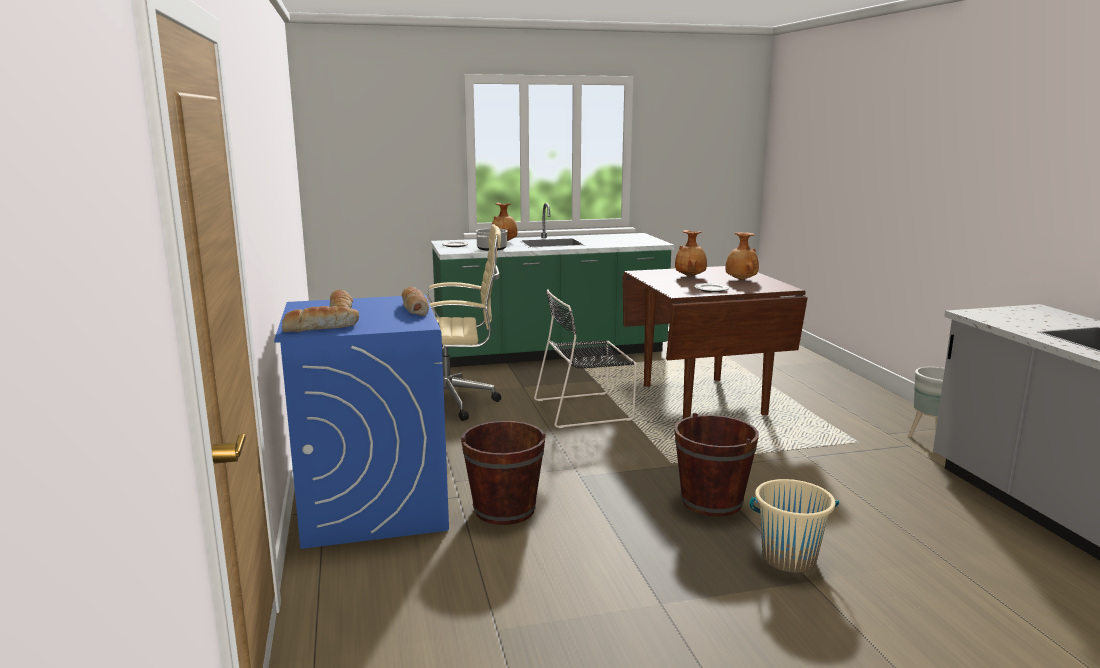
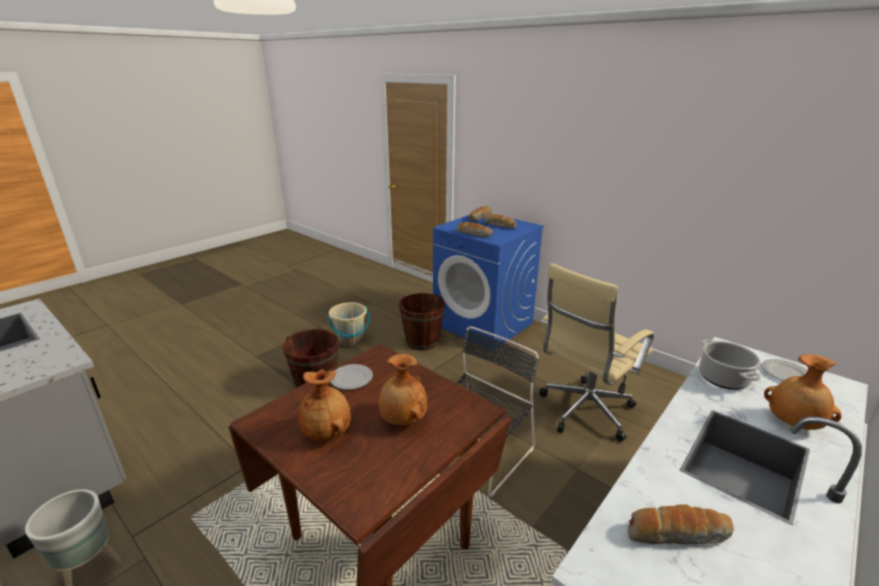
camera: 145 degrees right, 10 degrees up
(617, 242) = (676, 533): none -> bread
(788, 559) = (266, 363): beige bucket -> beige bucket (350, 340)

